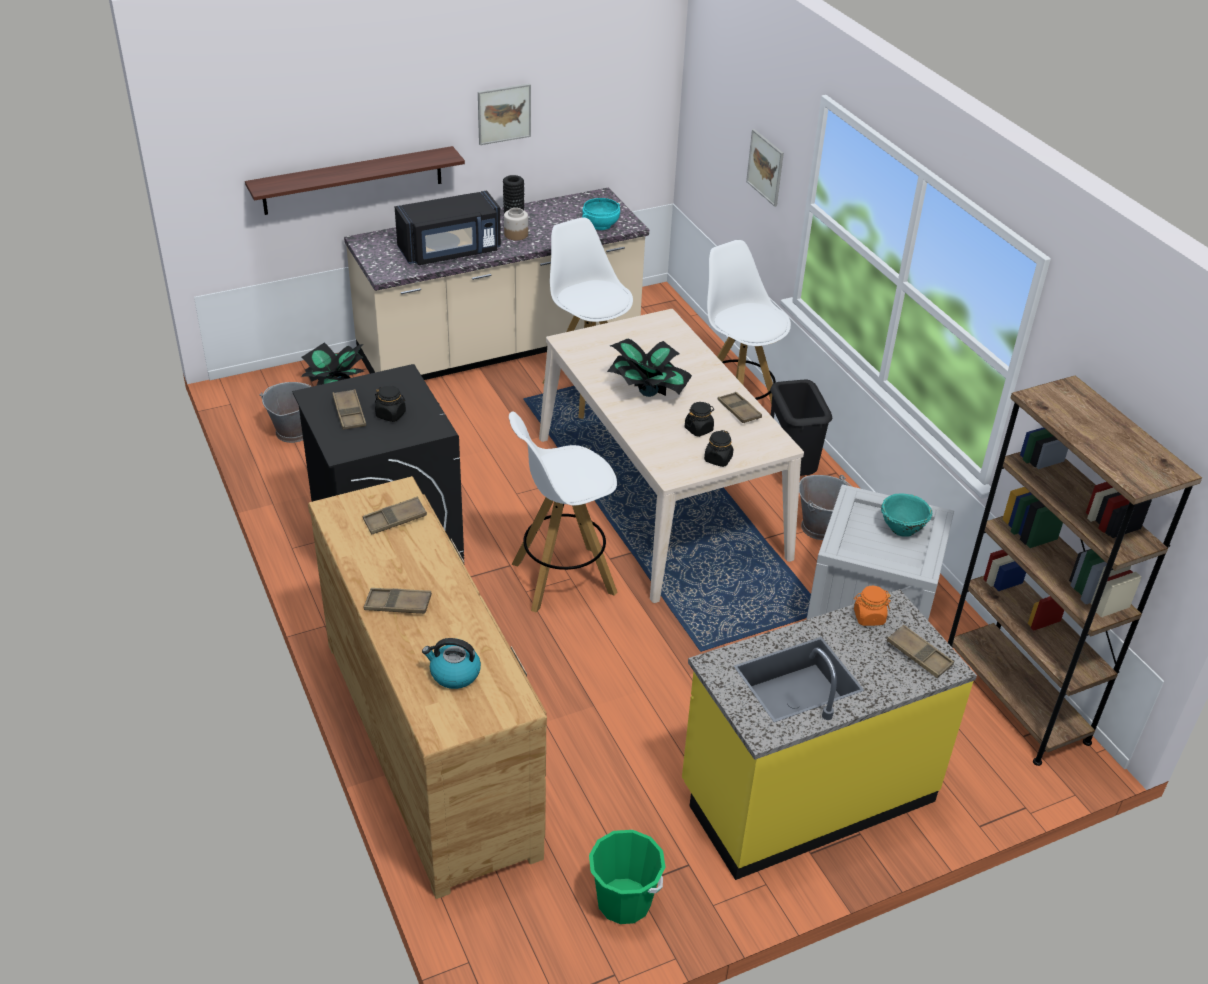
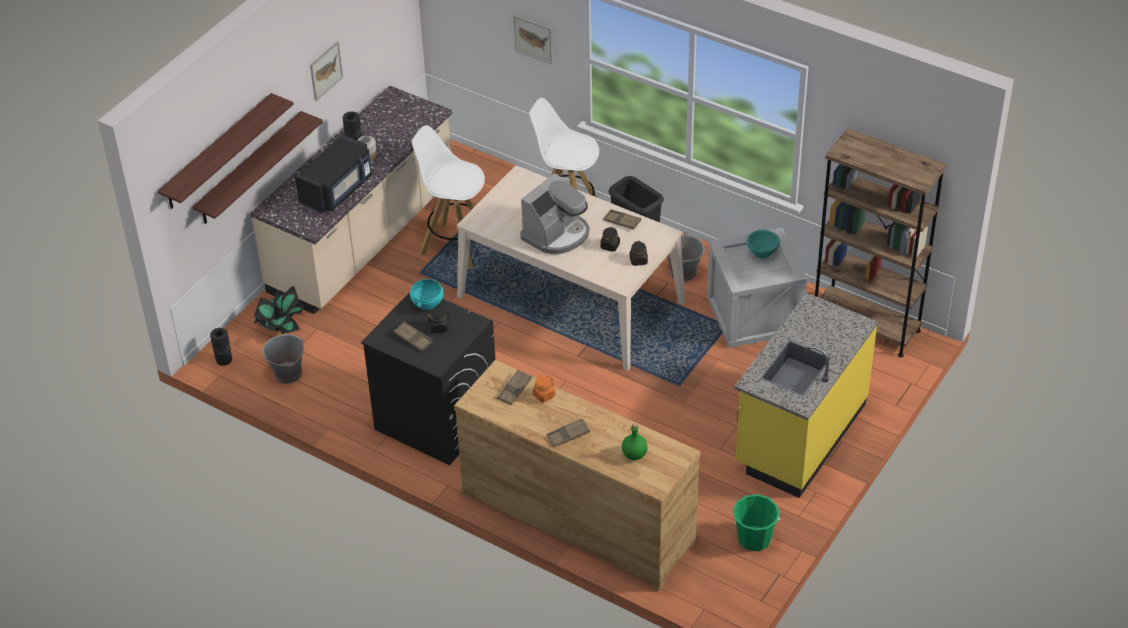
camera: 30 degrees left, 5 degrees up
(250, 392) = (224, 359): none -> black vase
(299, 130) = (217, 152): none -> shelf
(454, 674) = (635, 455): kettle -> green bottle
(562, 578) = (560, 383): white stool -> none
(601, 225) = (416, 121): turquoise bowl -> turquoise bowl (427, 303)
(647, 391) = (556, 234): potted plant -> coffee machine
(868, 617) = (803, 316): orange jar -> orange jar (543, 395)
(919, 655) = (843, 325): brown tray -> none

